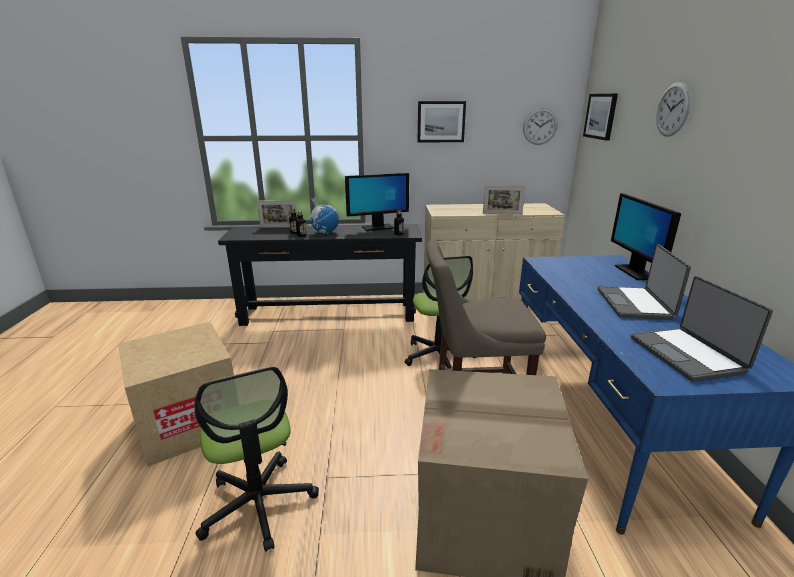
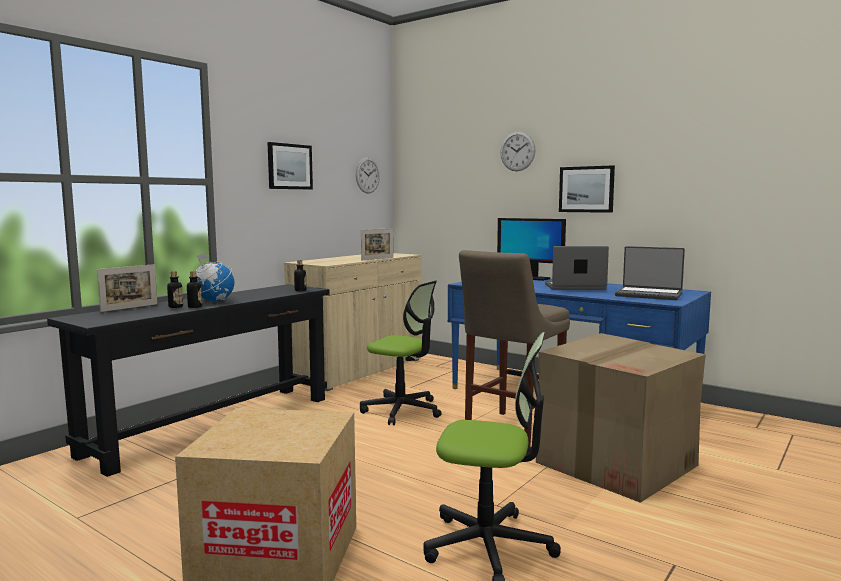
camera: 50 degrees left, 15 degrees down
(377, 227) = (259, 291): monitor -> none
(600, 116) = (426, 164): picture -> picture (586, 189)
(635, 304) = (575, 287): laptop -> laptop turned 135 degrees clockwise

